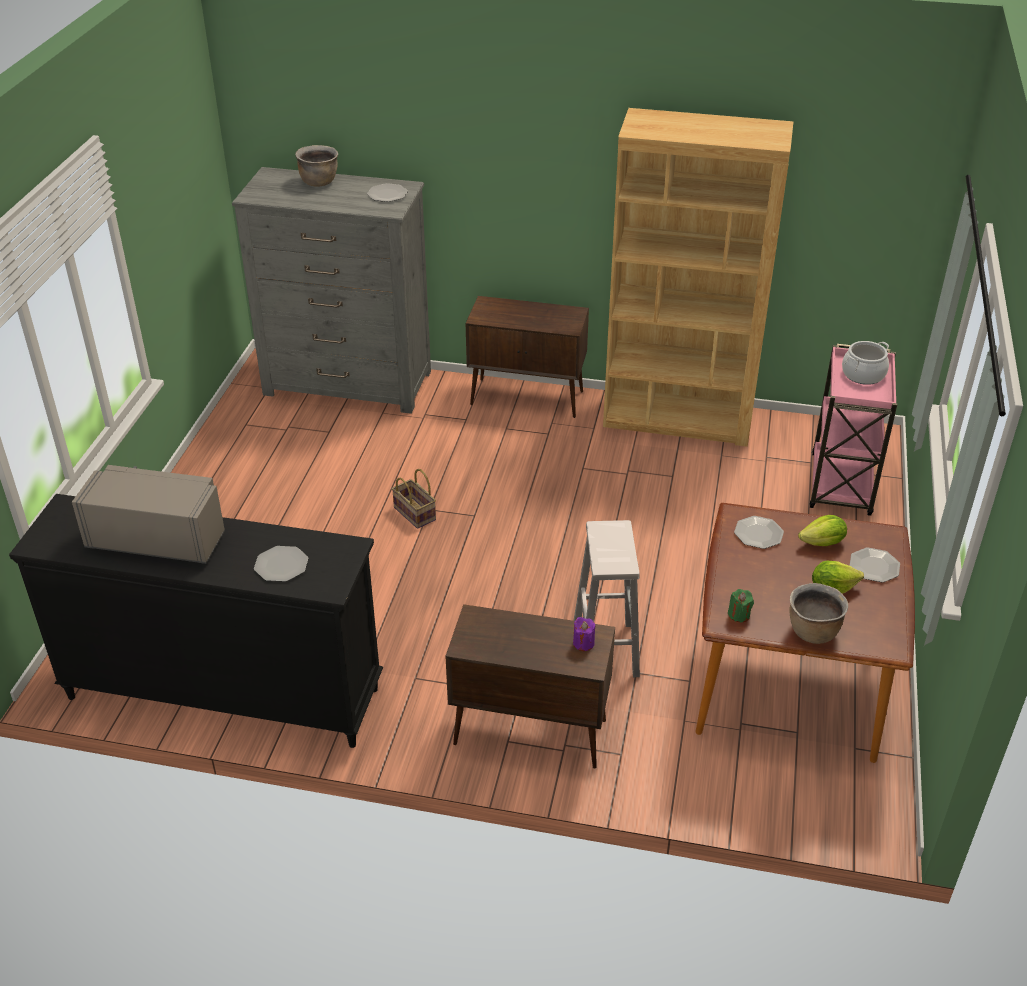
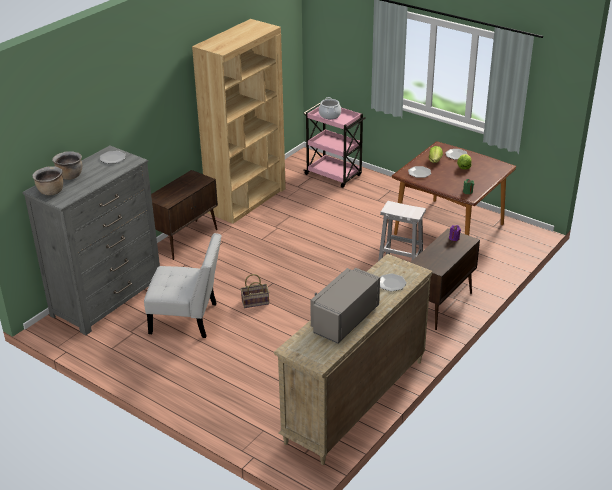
camera: 65 degrees left, 5 degrees down
(222, 693) = (355, 401): black dresser -> beige dresser
(339, 465) = (188, 319): none -> white chair
(812, 632) = (487, 179): brown cooking pot -> brown cooking pot (51, 192)

